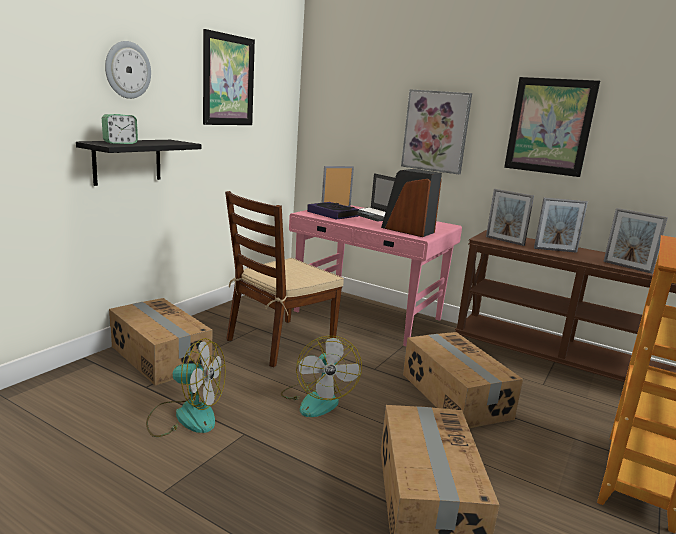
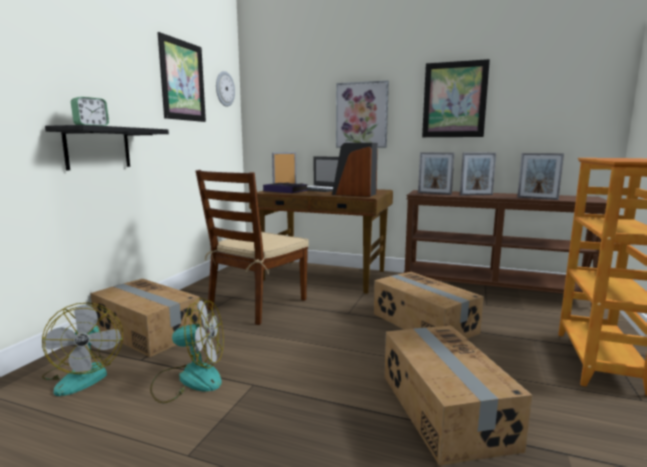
camera: 10 degrees left, 5 degrees down
(127, 70) = (91, 61): wall clock -> wall clock (224, 89)
(317, 399) = (309, 344): fan -> fan (84, 375)
(367, 316) = (324, 276): pink desk -> brown desk

